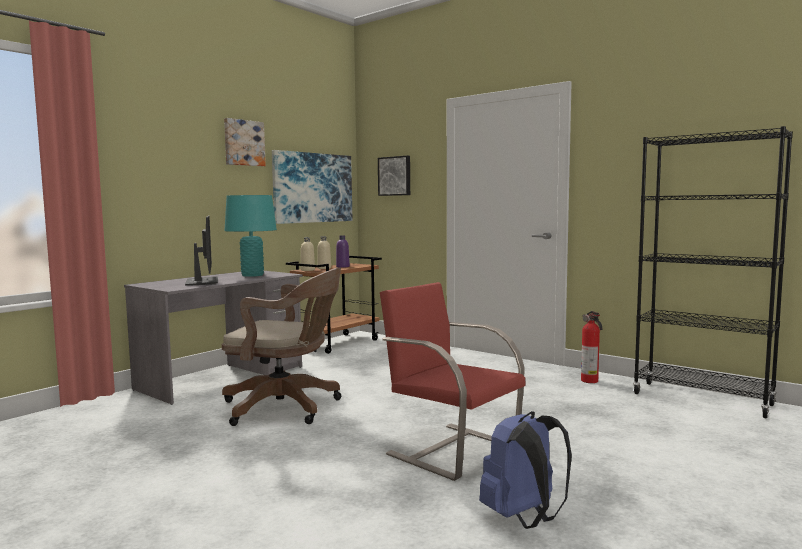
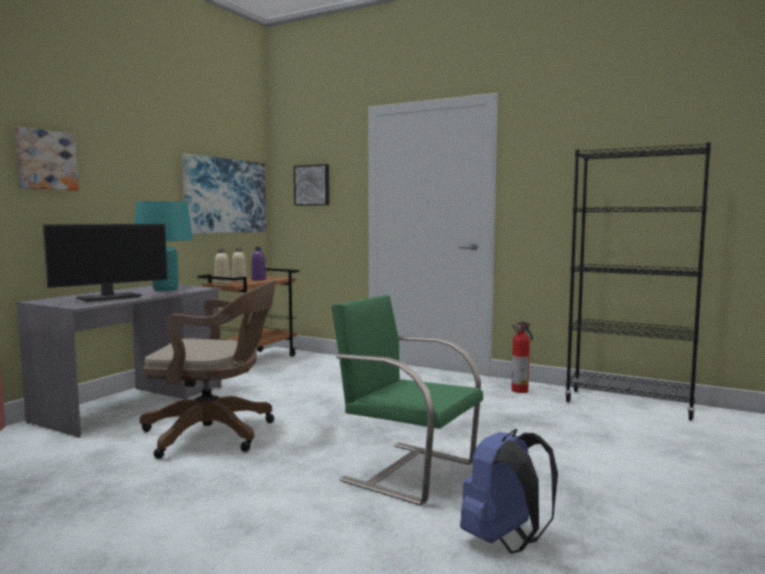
camera: 10 degrees left, 0 degrees up
(202, 282) = (110, 297): monitor -> monitor turned 75 degrees clockwise
(243, 143) = (151, 144): picture -> picture (45, 160)
(451, 449) = (407, 470): red chair -> green chair

